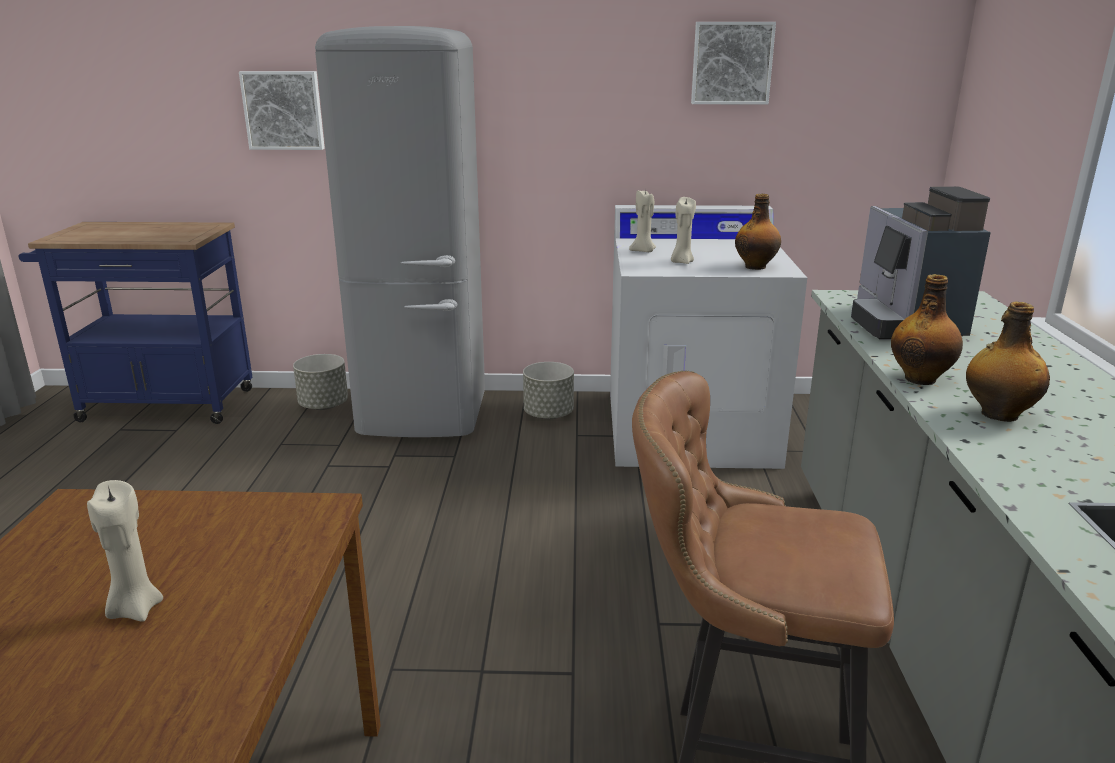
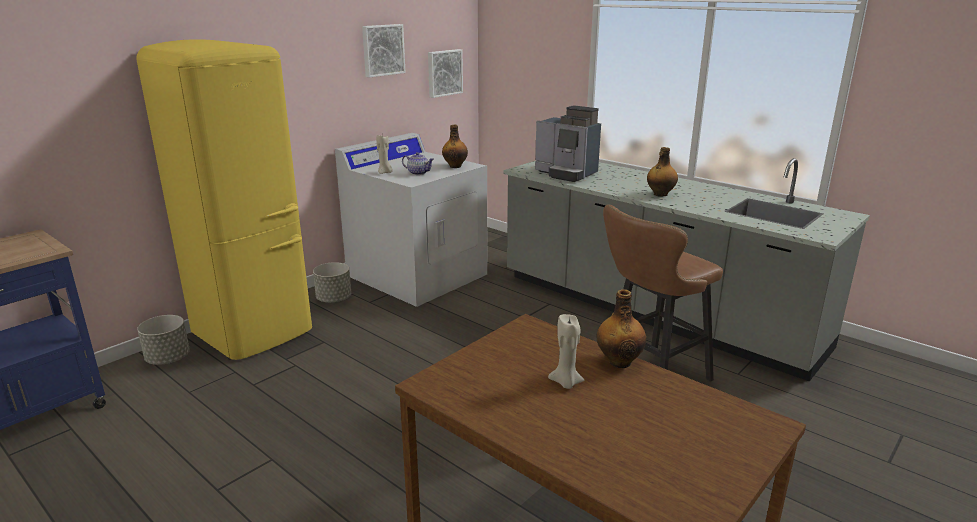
camera: 50 degrees left, 0 degrees up
(284, 110) = (80, 119): picture -> picture (444, 73)
(423, 415) = (256, 332): grey fridge -> yellow fridge
(681, 262) = (418, 173): beige candle -> teapot
(920, 378) = (617, 191): bottle -> bottle (619, 361)

